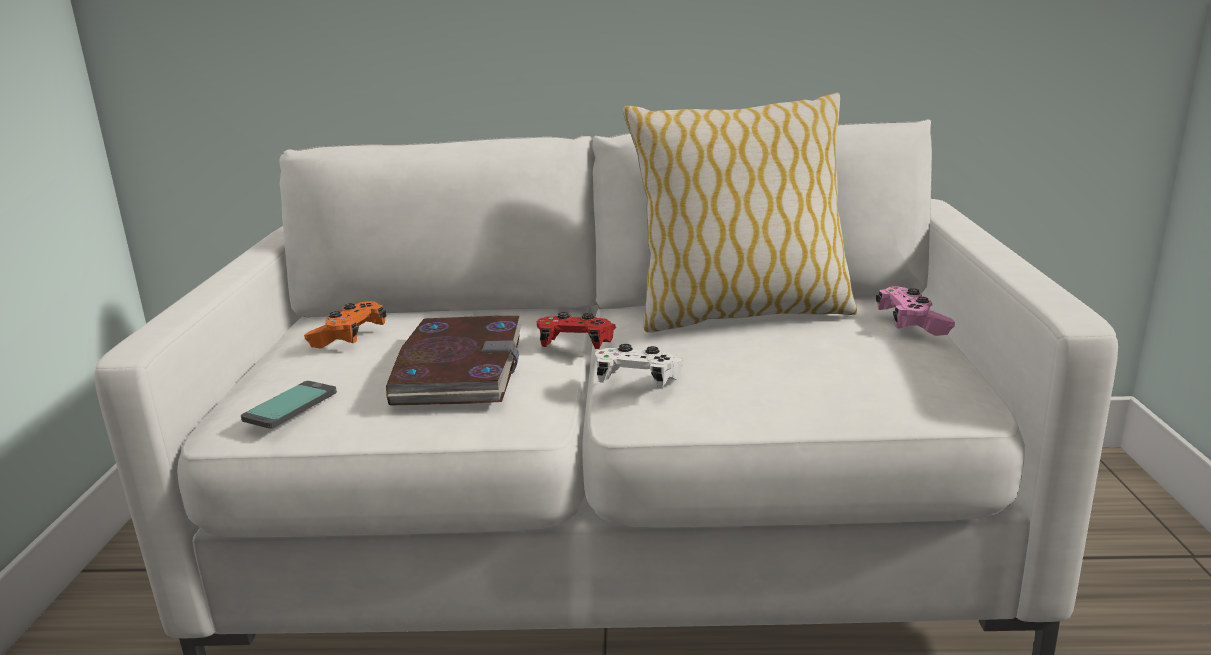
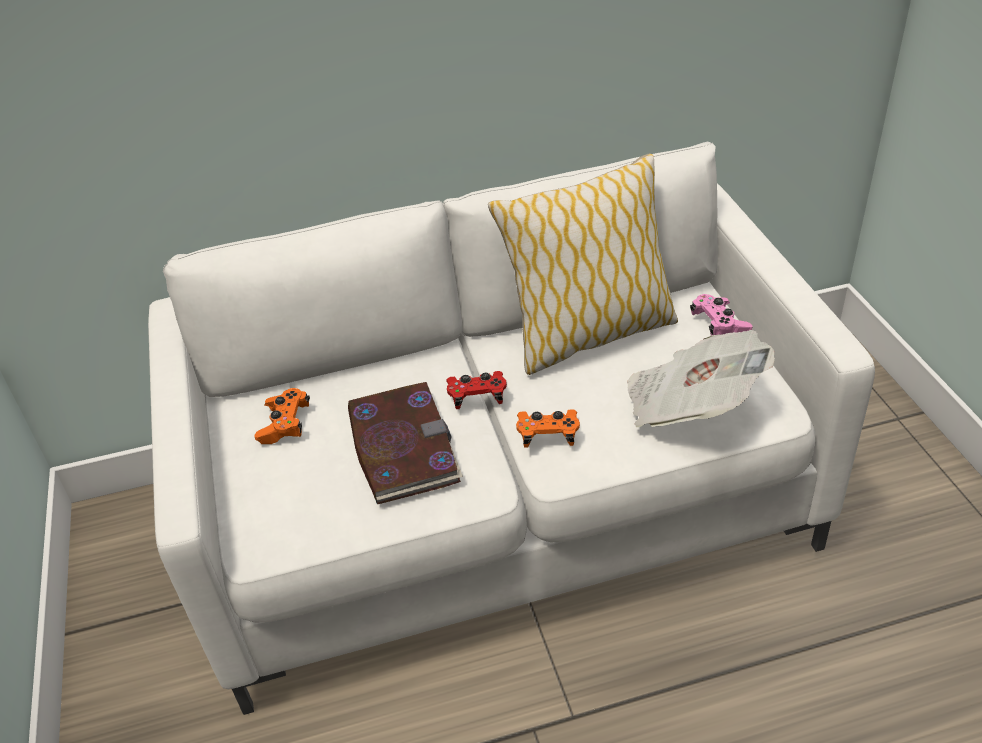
camera: 15 degrees left, 20 degrees up
(290, 406) = (295, 519): phone -> none
(638, 381) = (548, 435): white game controller -> orange game controller
(840, 379) = (690, 406): none -> newspaper

